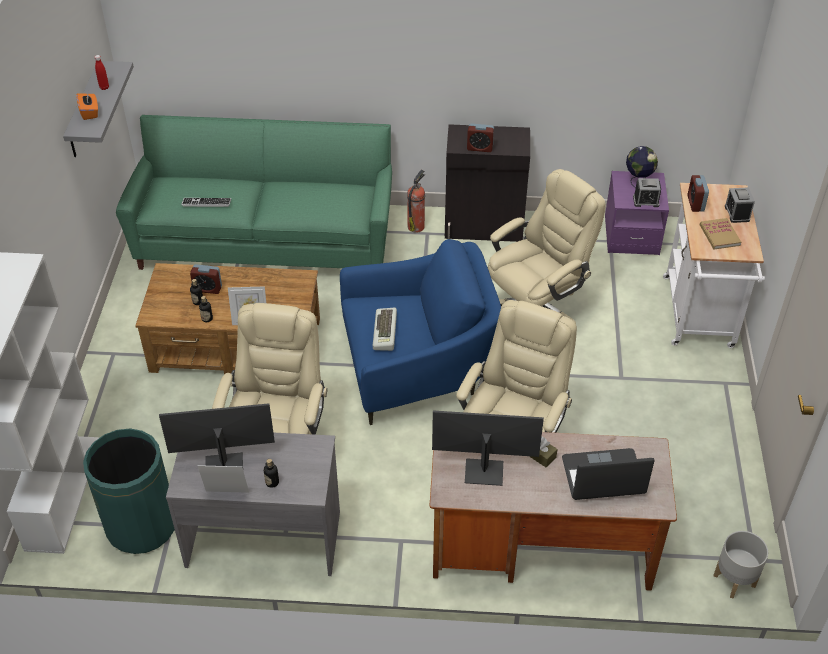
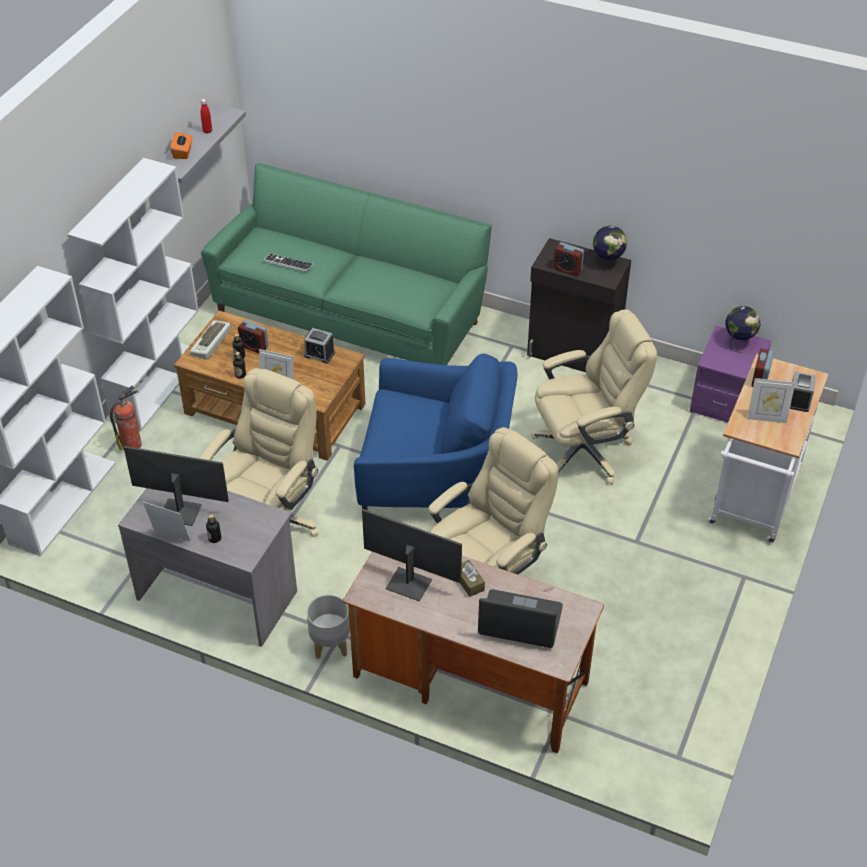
camera: 20 degrees right, 0 degrees up
(110, 352) = (158, 385): none -> white bookcase
(142, 525) = (116, 551): green trash can -> none
(386, 332) = (400, 431): keyboard -> keyboard (212, 343)
(416, 226) = (504, 336): fire extinguisher -> fire extinguisher (132, 444)
(511, 135) = (607, 263): none -> globe
(646, 201) = (735, 366): alarm clock -> alarm clock (319, 354)
(719, 235) = (766, 418): book -> picture frame
(734, 581) = (646, 770): grey planter -> grey planter (330, 645)

